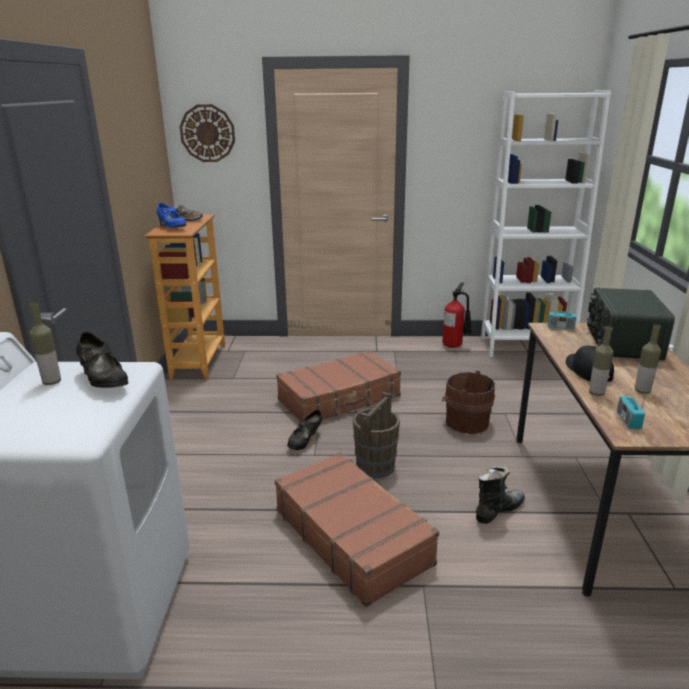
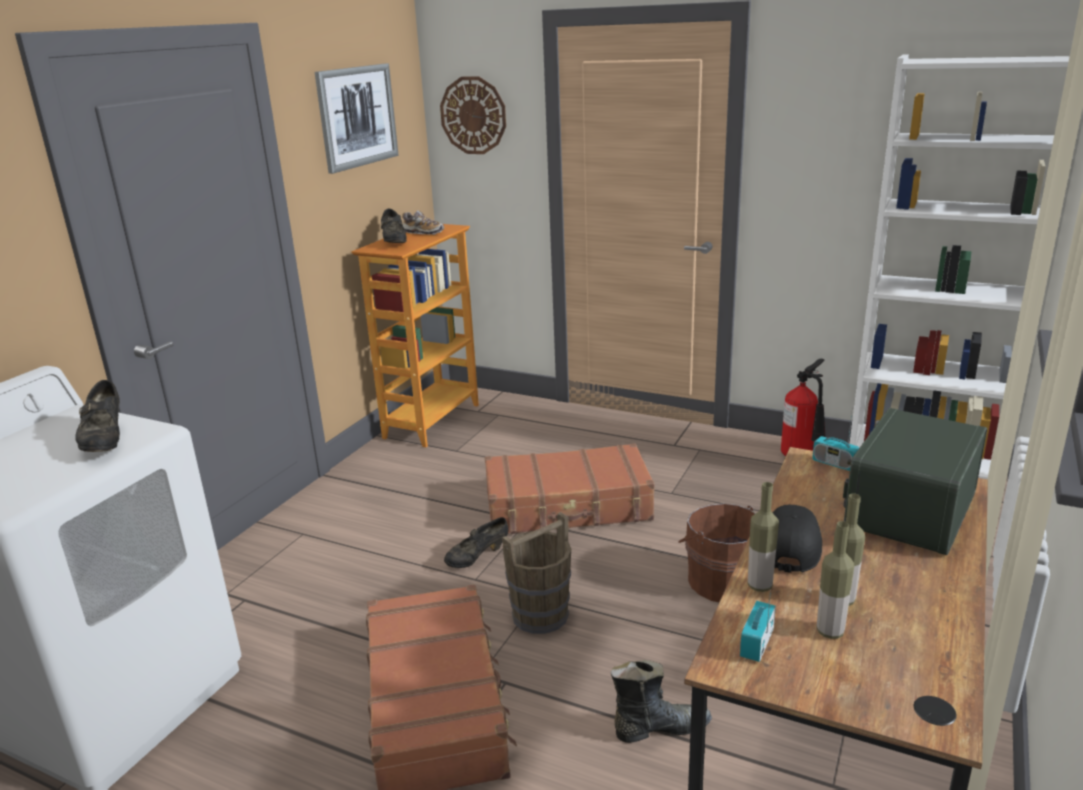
camera: 25 degrees right, 0 degrees up
(52, 382) = (63, 432): bottle -> bottle (830, 631)
(136, 131) = (357, 116): none -> picture
(172, 227) = (394, 242): blue shoe -> black shoe

